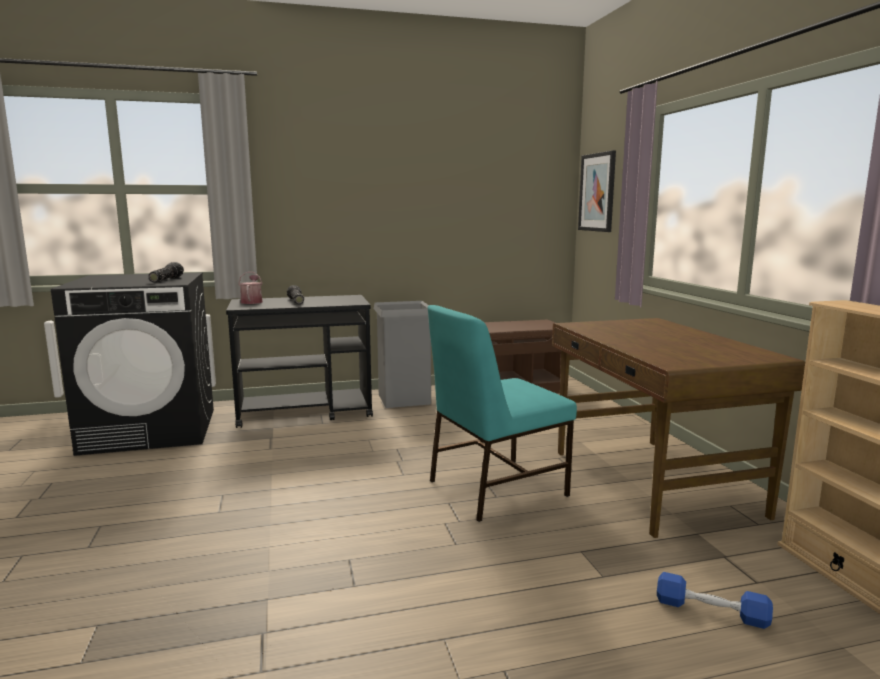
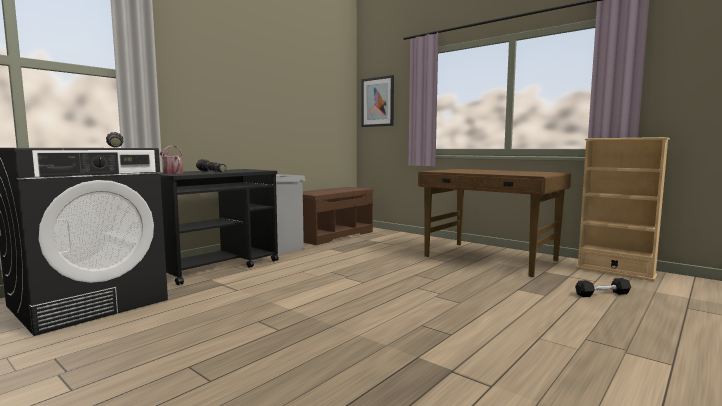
camera: 35 degrees left, 5 degrees down
(494, 488) = (426, 276): turquoise chair -> none
(711, 611) = (602, 294): blue dumbbell -> black dumbbell

